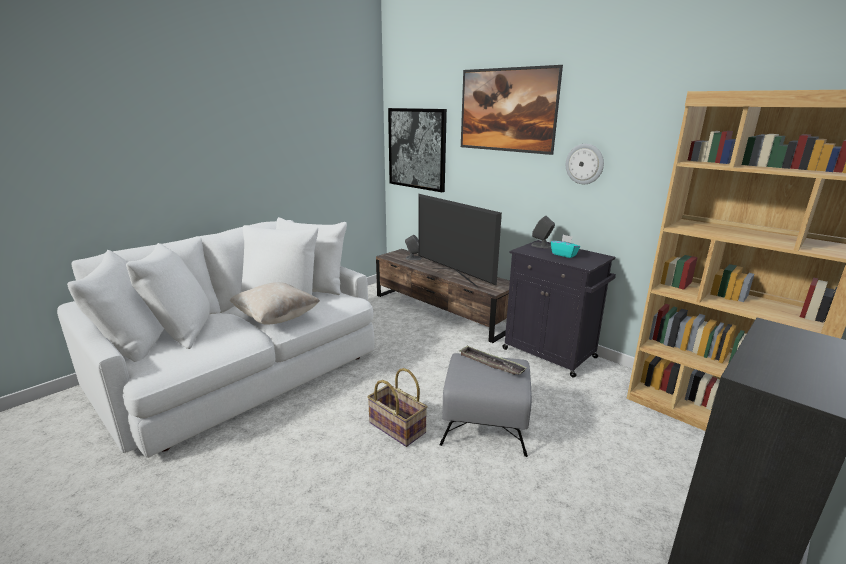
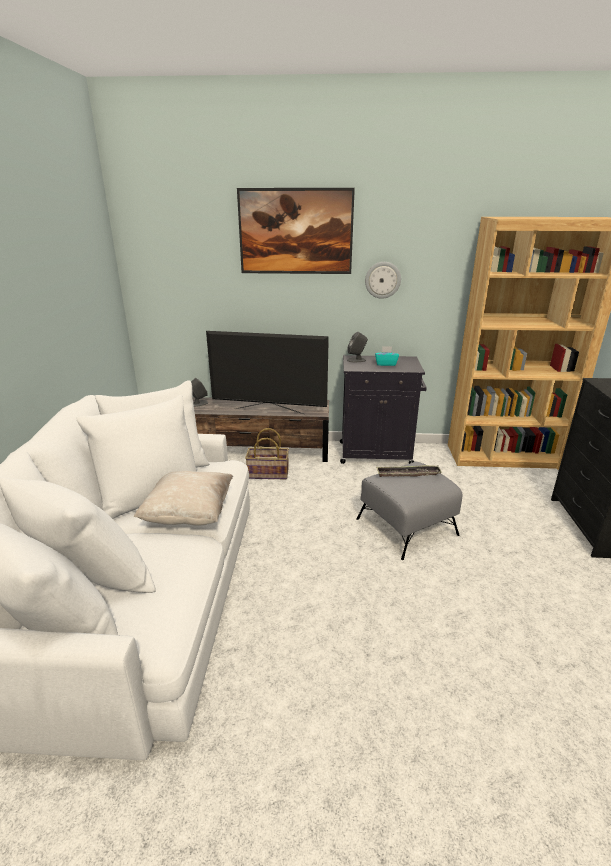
camera: 40 degrees left, 5 degrees up
(396, 428) = (356, 566): basket -> basket (267, 474)
(417, 149) = (176, 279): picture -> none

